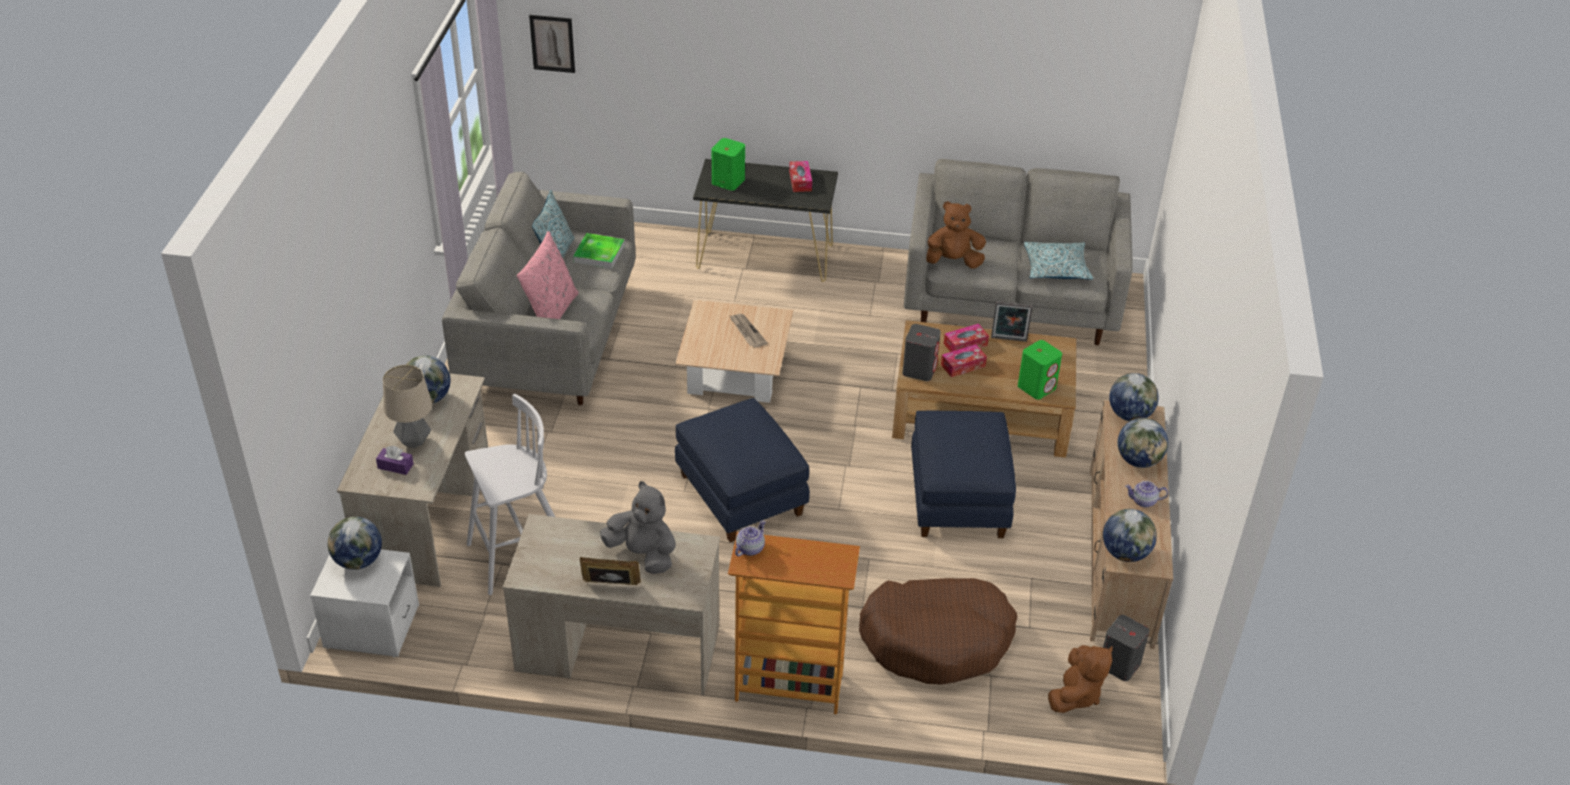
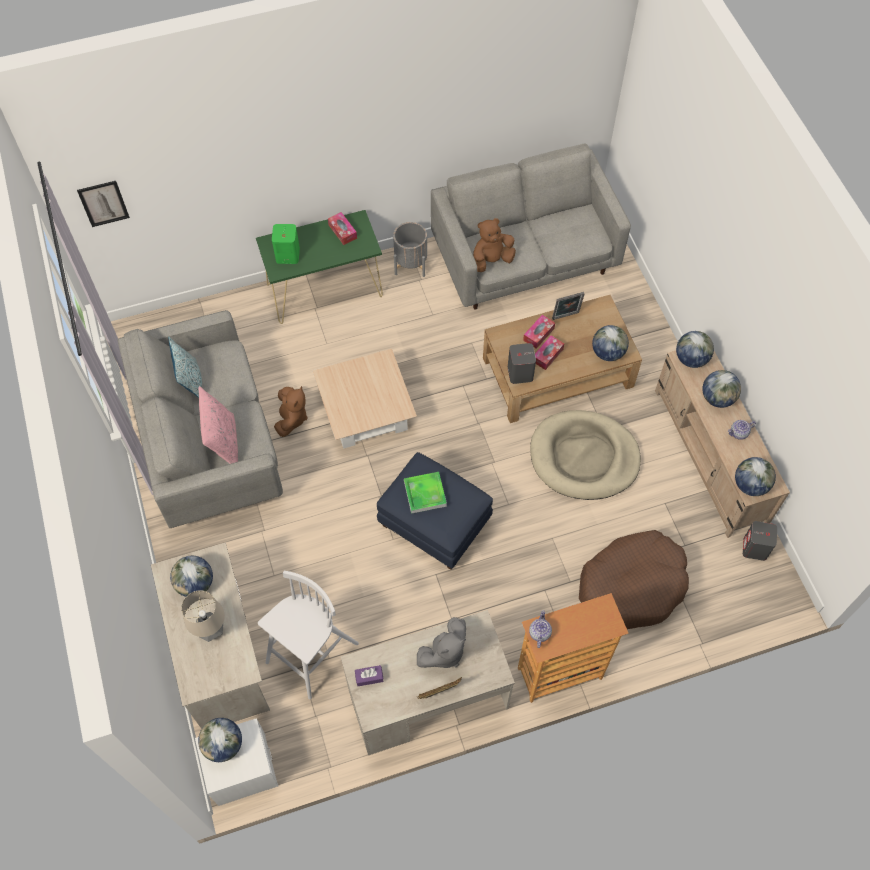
camera: 25 degrees left, 20 degrees up
(395, 466) = (212, 661): purple tissue box -> purple tissue box (369, 677)
(599, 254) = (224, 366): tray -> tray (425, 494)
(643, 554) = (444, 652): grey plush toy -> grey plush toy turned 135 degrees clockwise
(747, 331) = (370, 385): newspaper -> none
(765, 257) = (325, 290): black console table -> green console table
(876, 265) = (411, 263): none -> grey planter
(959, 499) = (584, 457): blue ottoman -> beige dog bed
(1037, 387) = (607, 352): green speaker -> globe
(1056, 268) = (566, 235): pillow -> none
(1076, 695) = (740, 586): brown plush toy -> brown plush toy (291, 418)

